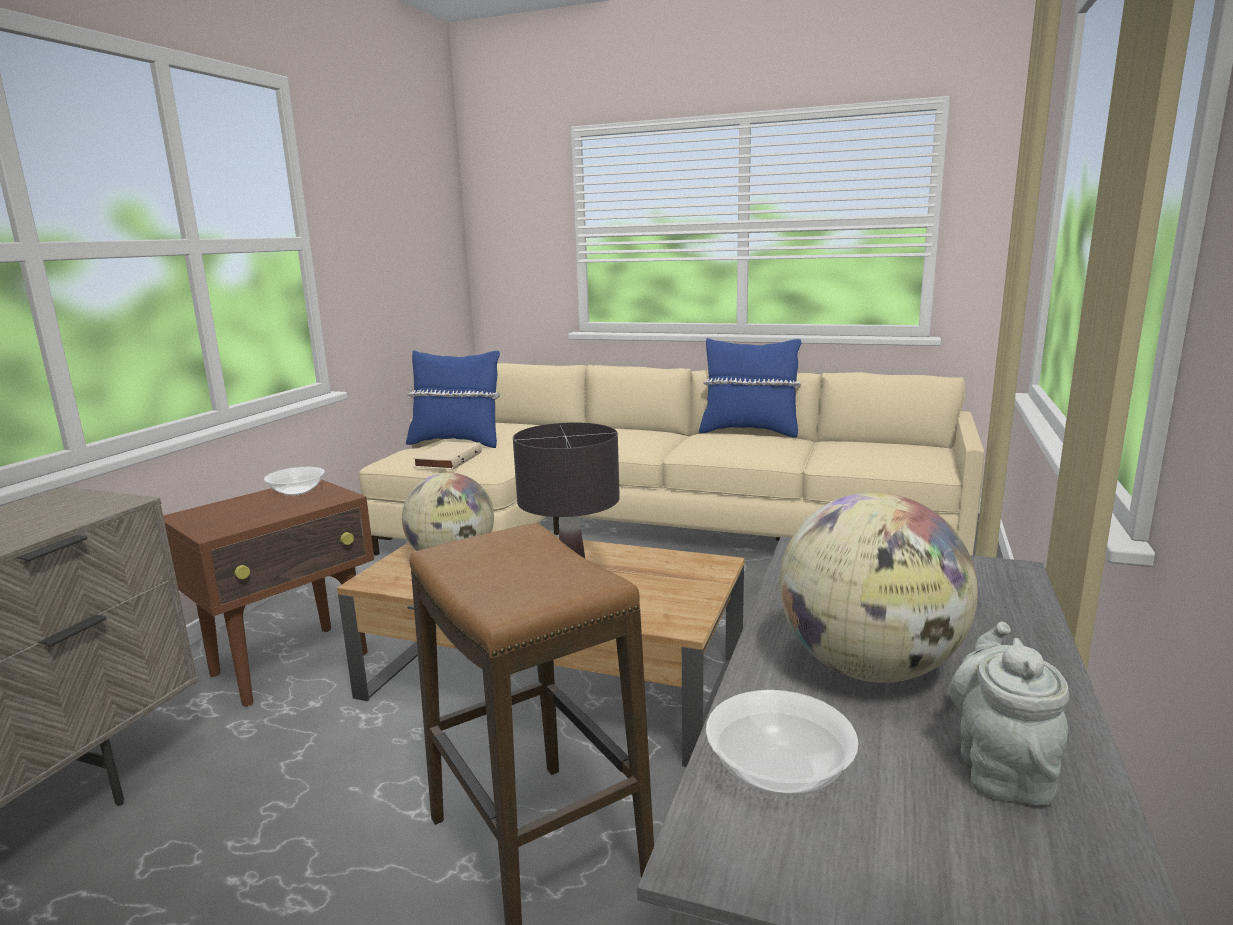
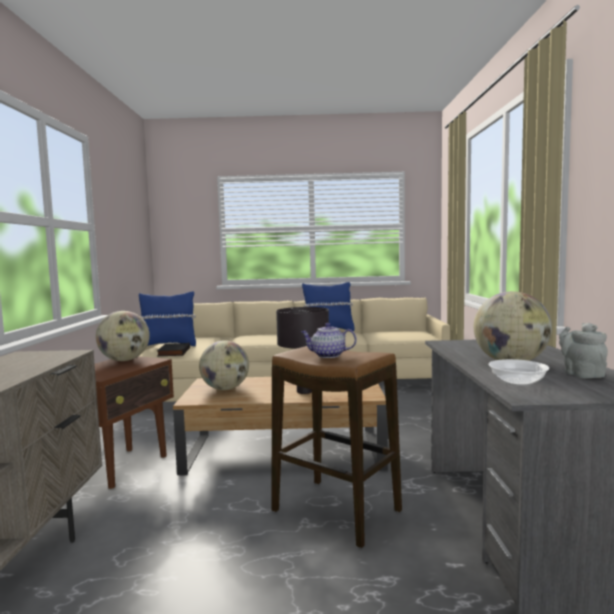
camera: 20 degrees left, 10 degrees down
(297, 491) = (124, 360): bowl -> globe
(447, 459) = (173, 352): beige book -> black book
(500, 571) = (327, 355): none -> teapot

